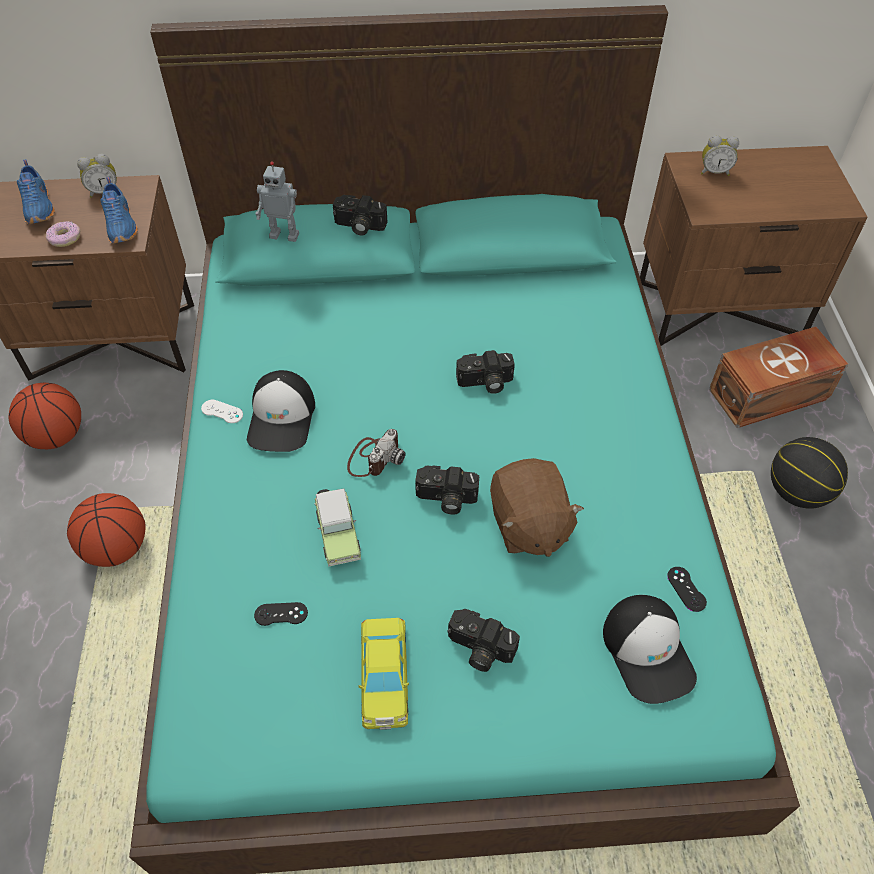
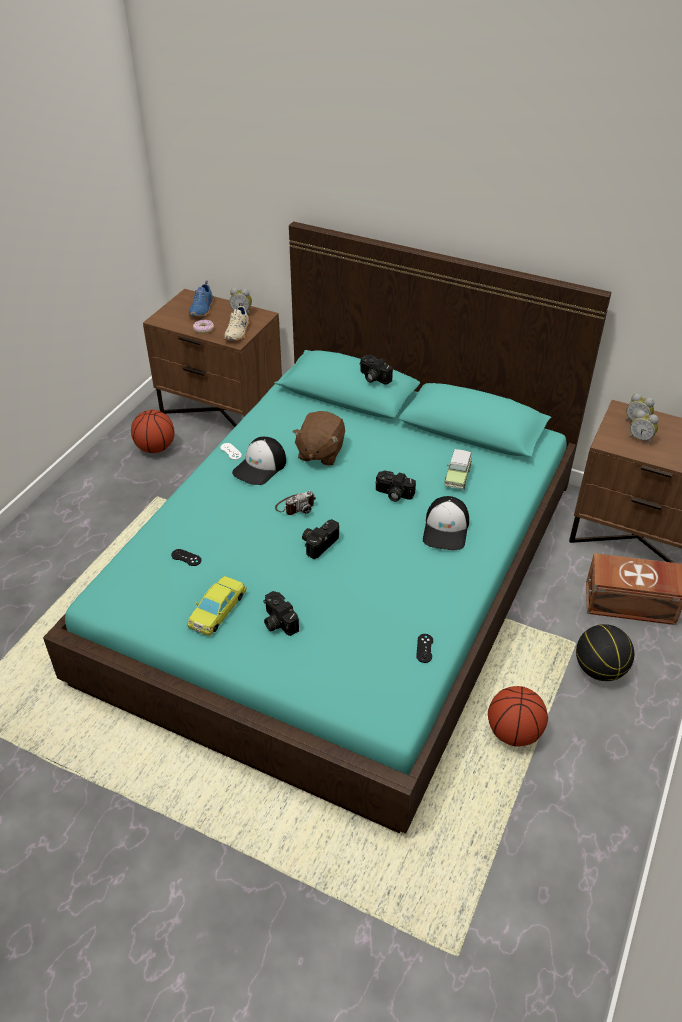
camera: 30 degrees right, 10 degrees down
(117, 548) = (148, 518): basketball -> basketball (513, 733)
(122, 225) = (238, 332): blue shoe -> beige shoe
(285, 235) = (326, 368): toy robot -> none
(338, 533) = (245, 534): toy car -> toy car (457, 476)
(446, 499) = (319, 543): camera -> camera turned 90 degrees clockwise
(528, 524) = (357, 576): brown plush toy -> brown plush toy (320, 452)
(648, 651) = (373, 667): cap -> cap (446, 530)
(735, 192) = (641, 438): none -> alarm clock

